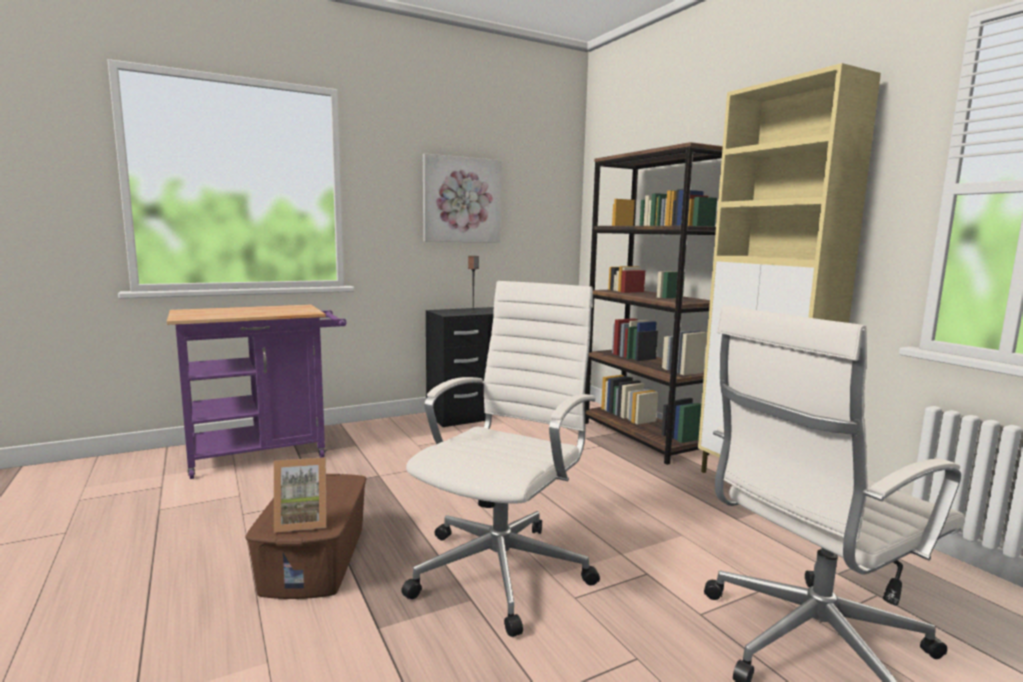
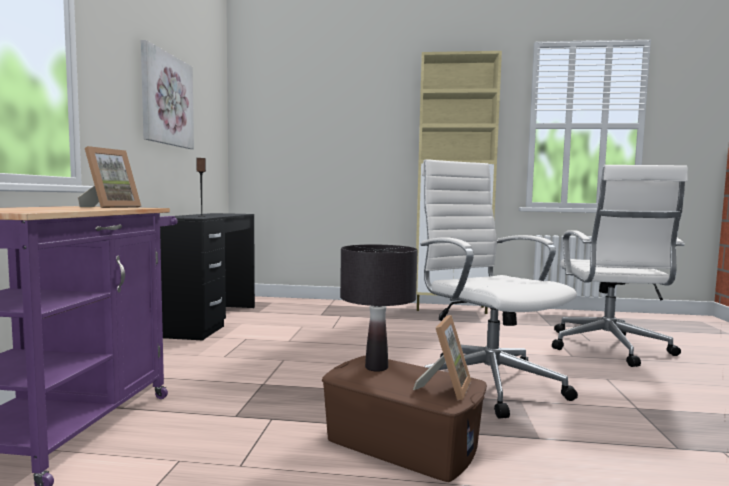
camera: 55 degrees left, 5 degrees down
(295, 310) = (110, 207): none -> picture frame
(332, 486) = (376, 367): none -> black table lamp
(642, 438) = (347, 306): brown bookcase -> none

